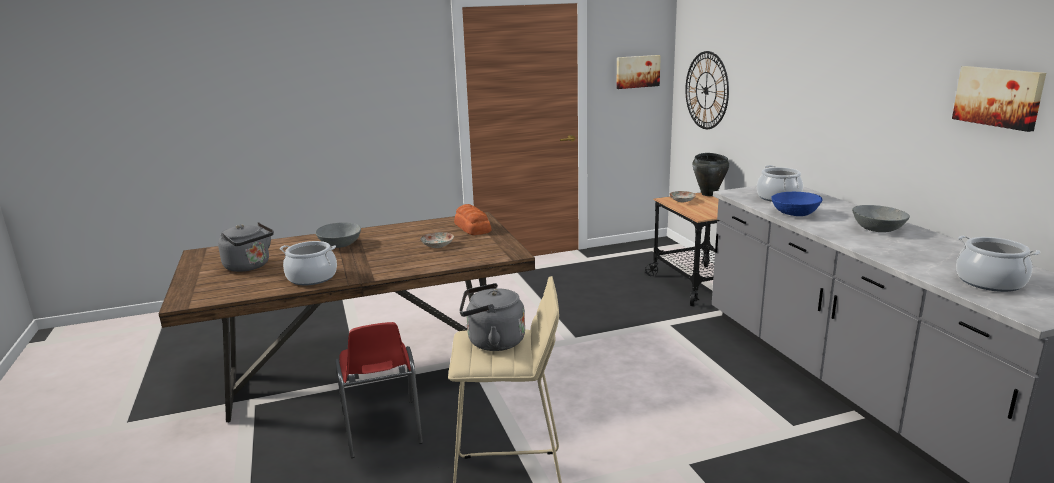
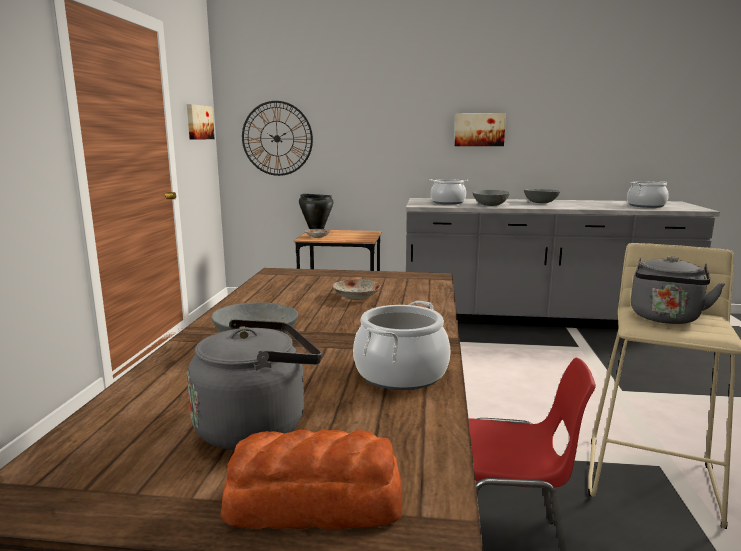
camera: 65 degrees left, 5 degrees down
(472, 227) = (313, 278): bread -> bread (316, 502)
(795, 213) = (490, 205): blue bowl -> grey bowl
(999, 97) = (580, 107): picture -> picture (479, 129)

